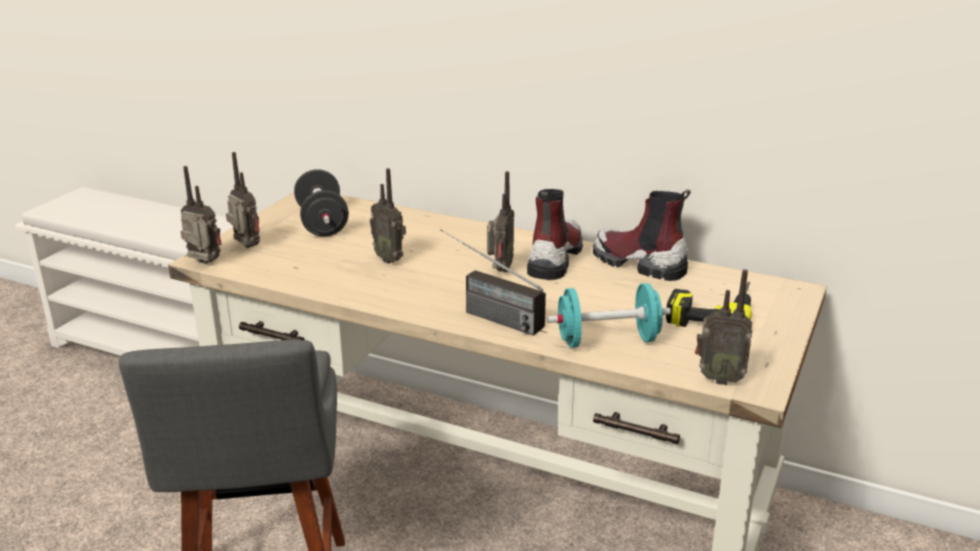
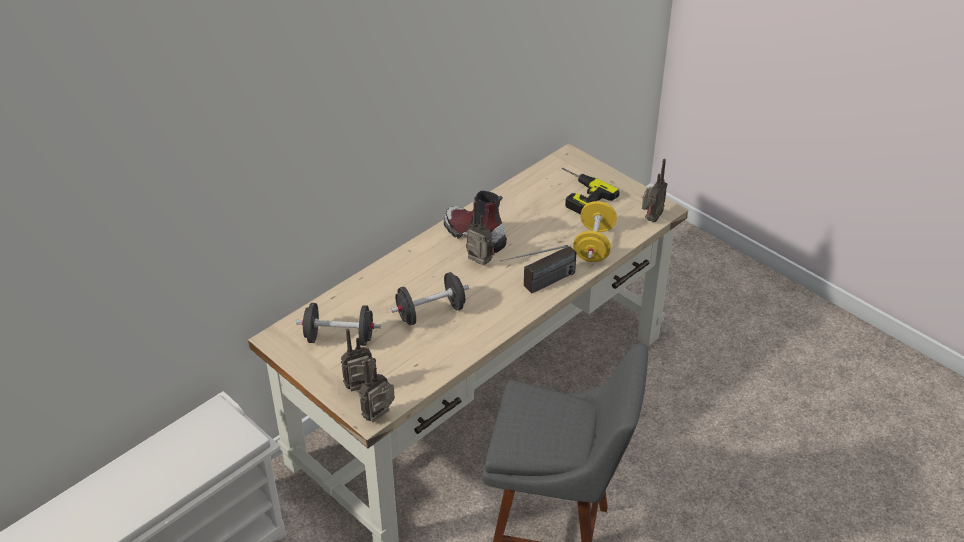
camera: 70 degrees left, 15 degrees up
(390, 259) = (430, 312): radio -> black dumbbell
(607, 340) = (594, 245): turquoise dumbbell -> yellow dumbbell
(638, 263) = (502, 202): boot -> none

